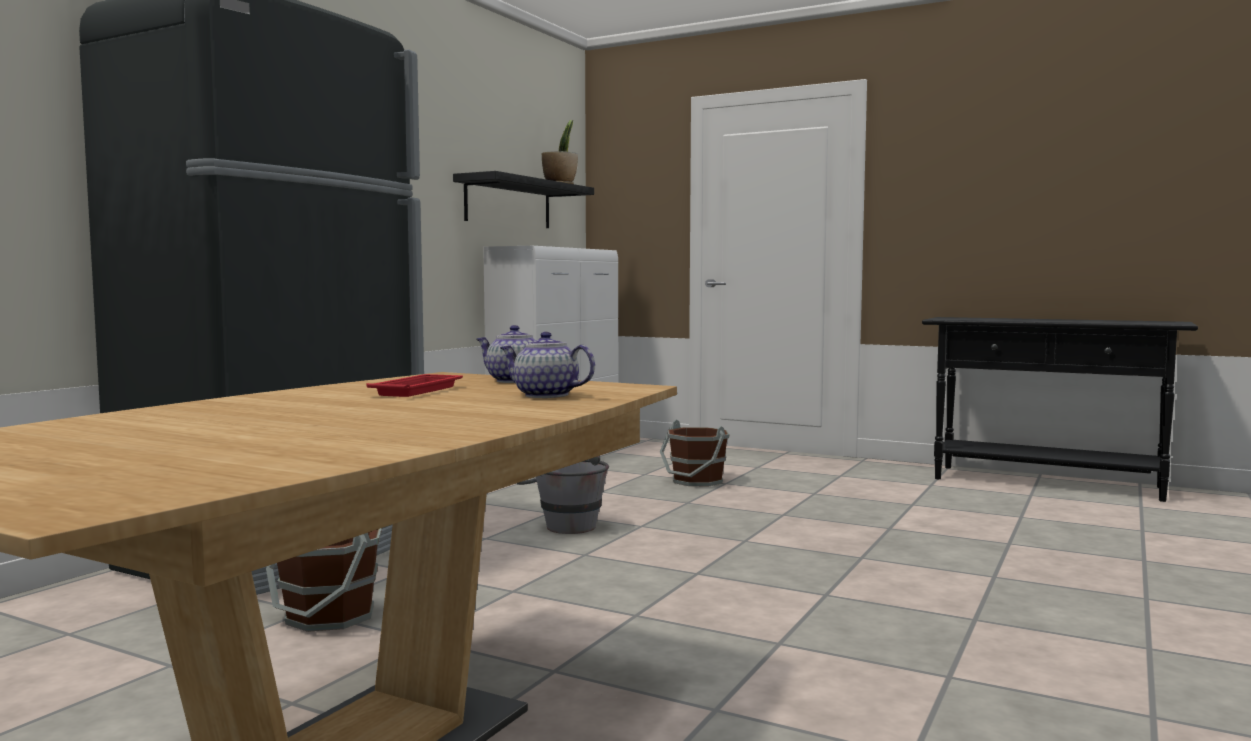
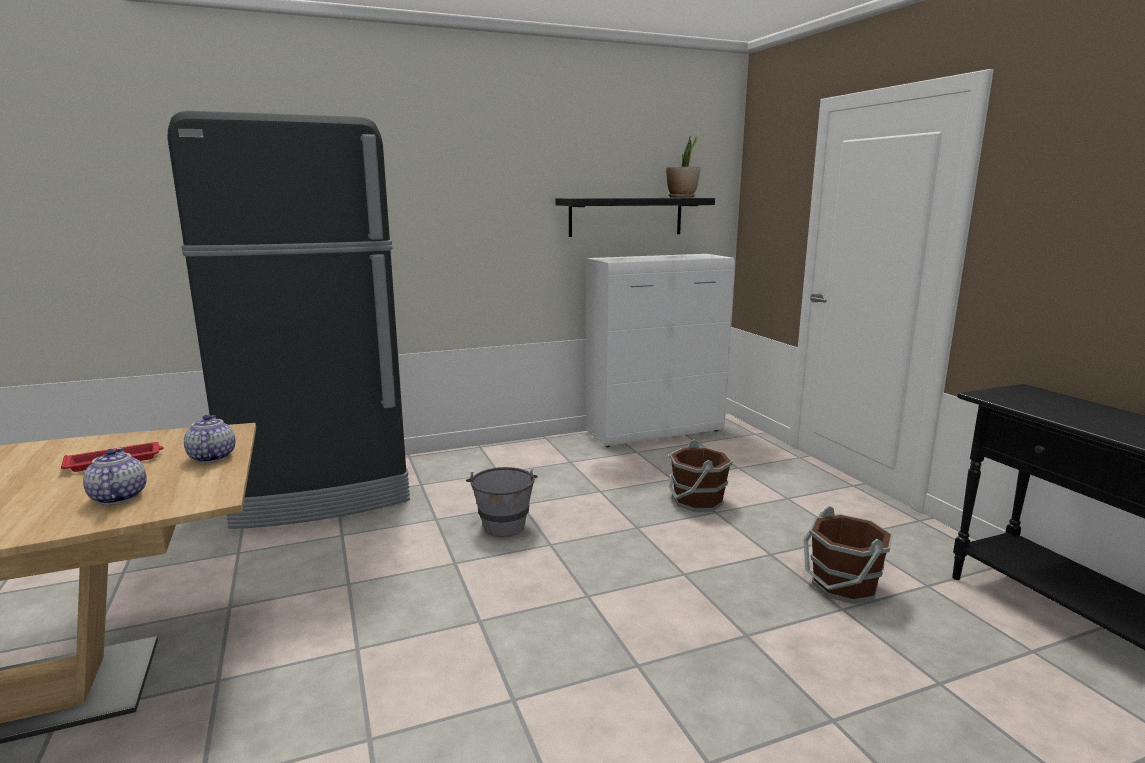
camera: 40 degrees right, 10 degrees up
(329, 616) = (237, 563): brown bucket -> brown bucket (843, 586)

